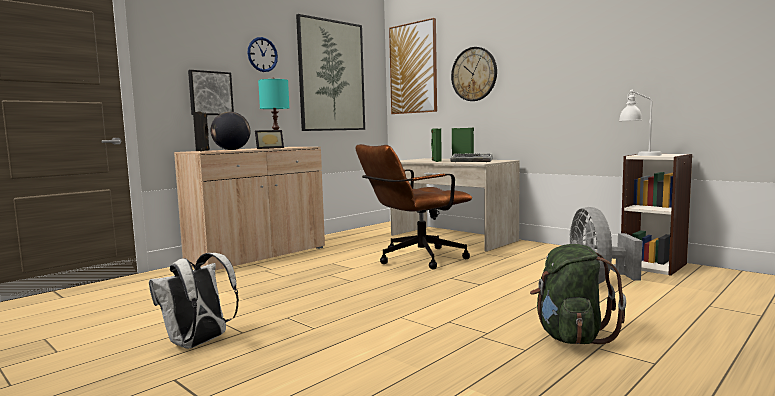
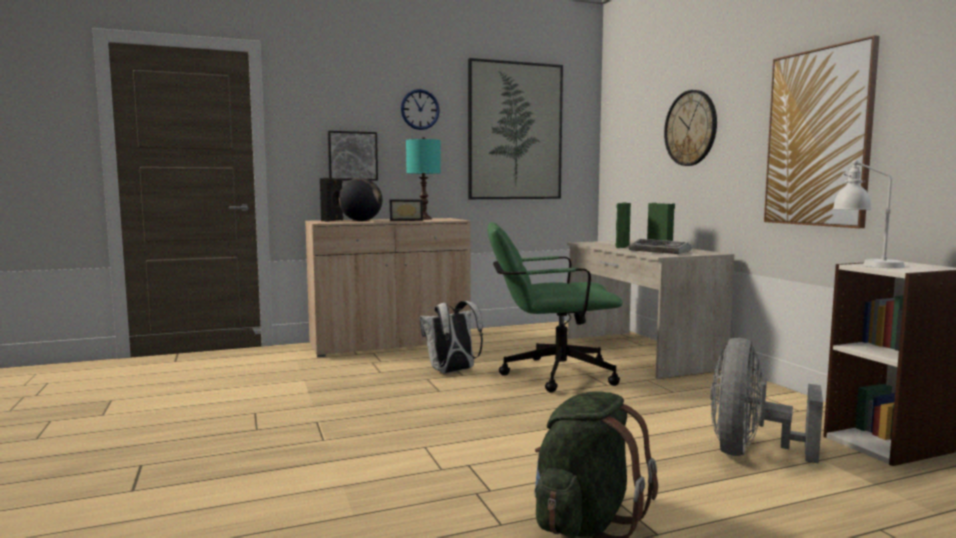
camera: 25 degrees right, 0 degrees up
(198, 343) = (207, 433): white backpack -> white backpack (452, 372)
(413, 68) = (627, 119): picture -> picture (818, 138)
(414, 259) = (548, 375): brown office chair -> green office chair

